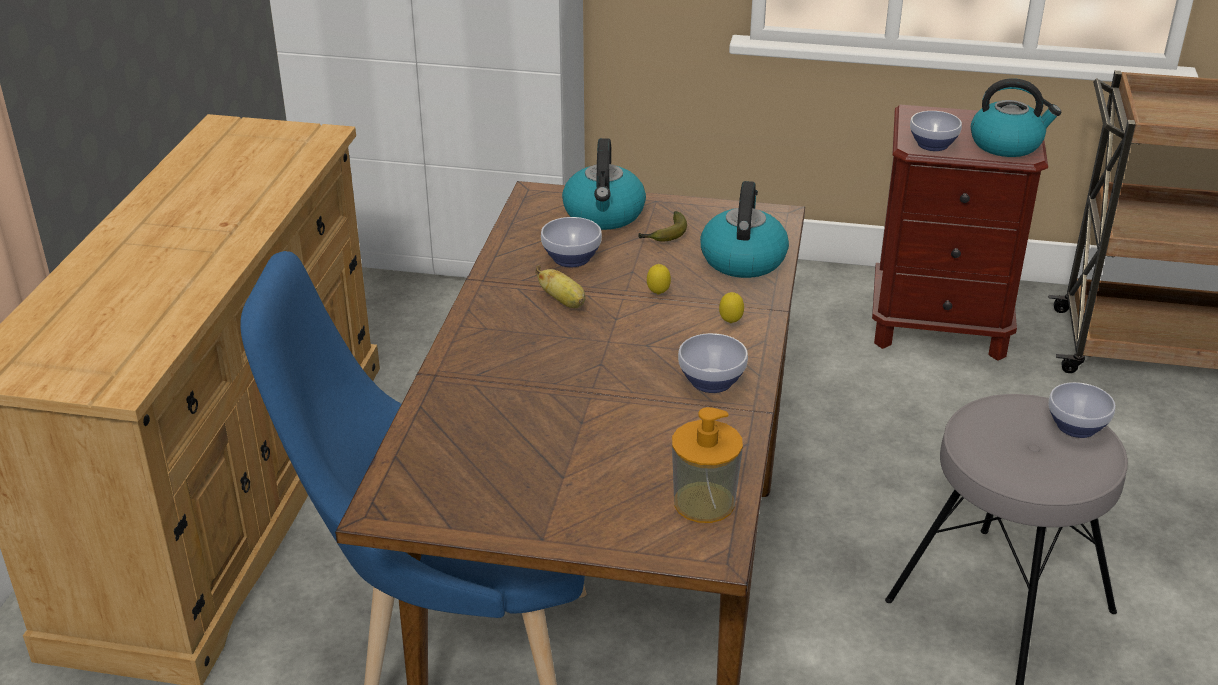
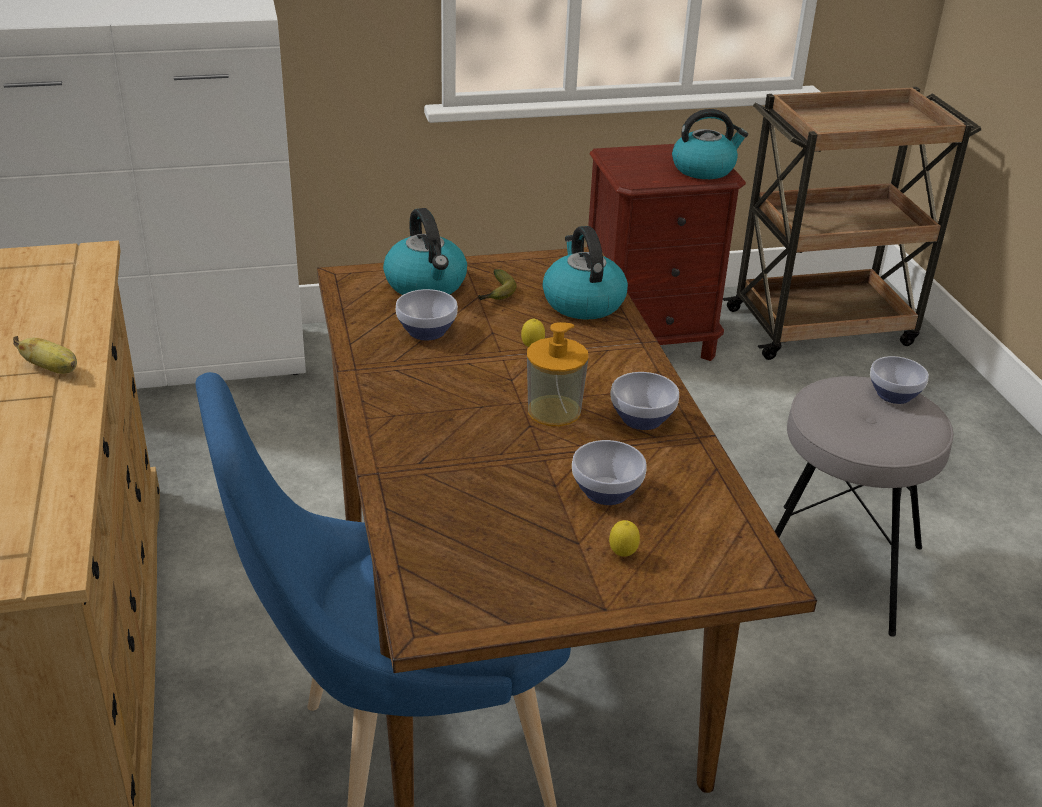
camera: 25 degrees left, 0 degrees up
(564, 302) = (450, 374): banana -> banana (53, 369)
(704, 502) = (722, 533): soap dispenser -> soap dispenser (554, 411)
(730, 322) = (616, 361): lemon -> lemon (622, 555)
(934, 145) = (648, 178): bowl -> bowl (608, 491)

